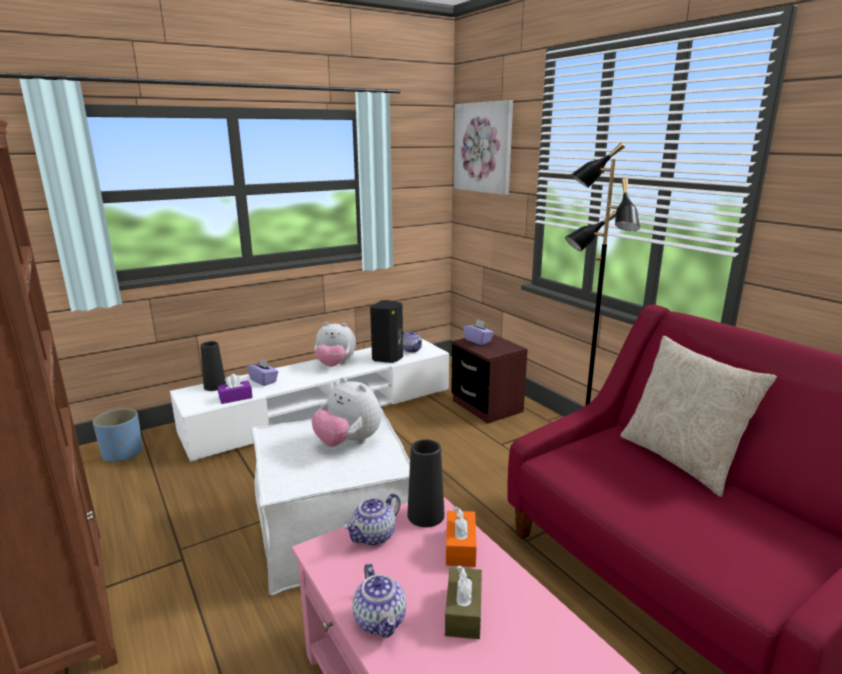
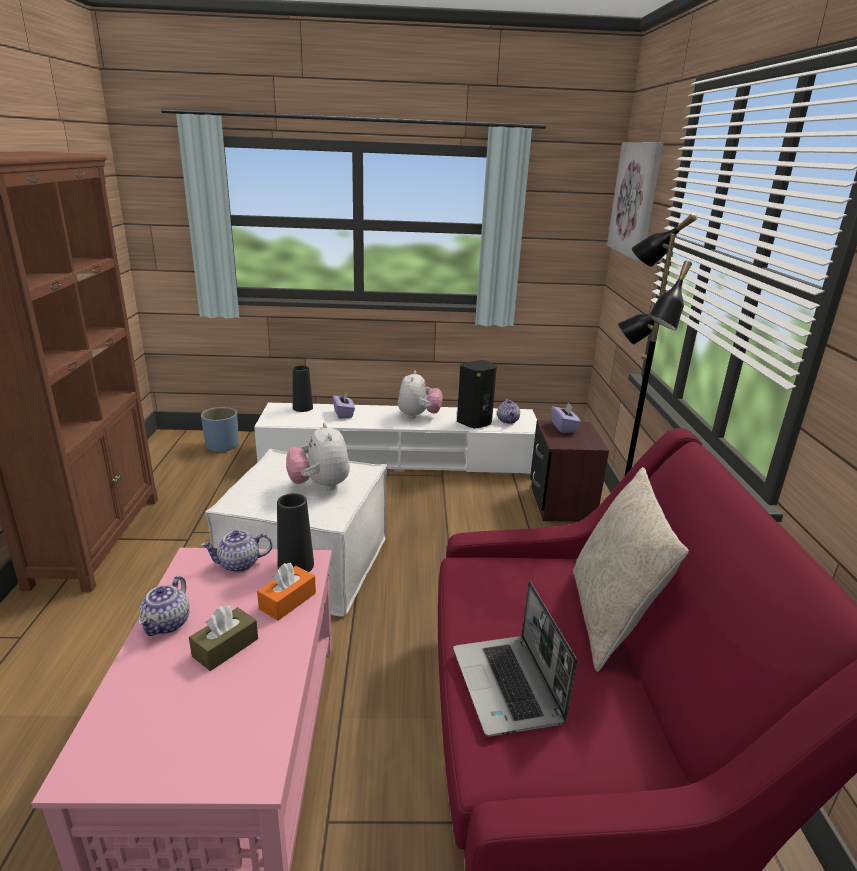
camera: 30 degrees right, 5 degrees up
(235, 398) = (307, 422): purple tissue box -> none
(335, 365) = (418, 416): plush toy -> plush toy turned 120 degrees counterclockwise
(691, 532) = (508, 686): none -> laptop

